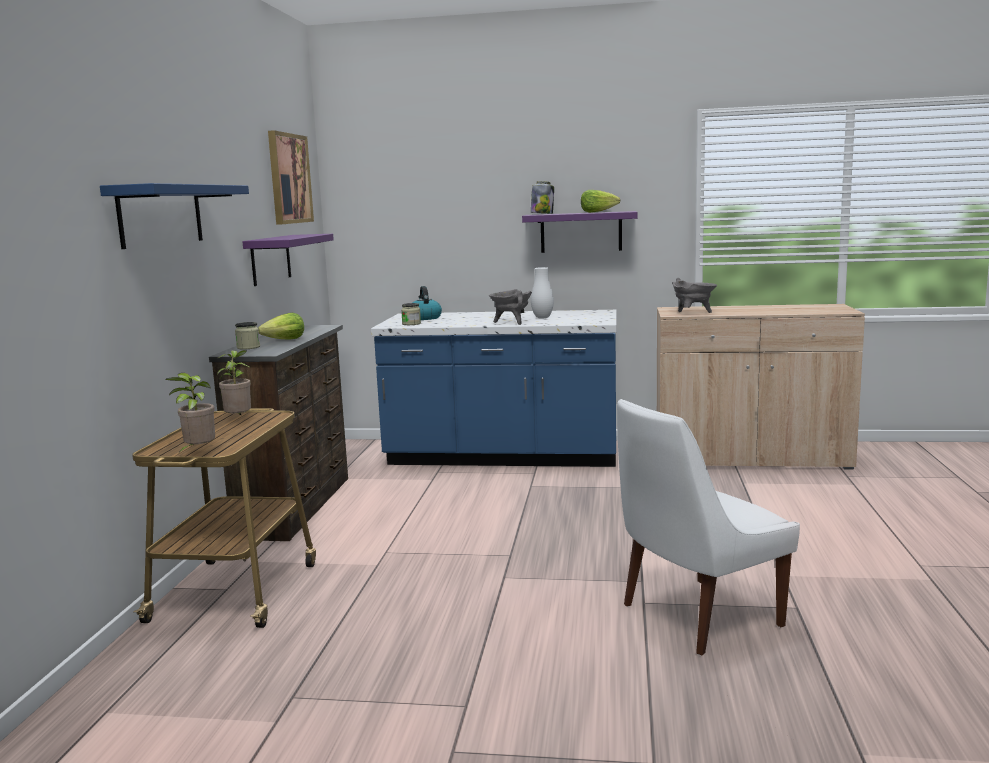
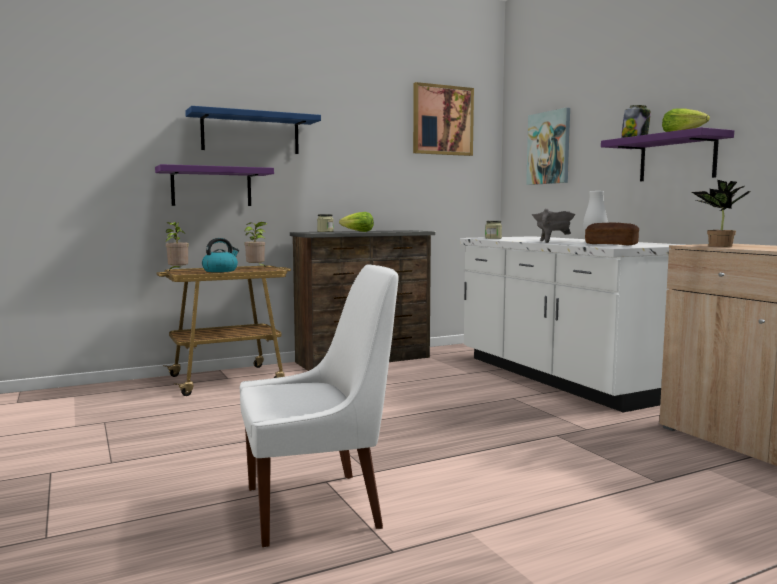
camera: 55 degrees right, 5 degrees down
(270, 259) = (399, 178): purple shelf -> purple shelf (211, 187)
(409, 213) = (549, 148): none -> picture
(425, 318) = (524, 237): kettle -> kettle (220, 271)
(503, 456) = (560, 377): blue counter -> white counter
(577, 319) = (611, 244): none -> bread
(692, 313) = (718, 246): grey cooking pot -> potted plant
(696, 616) = (318, 507): white chair -> white chair turned 135 degrees clockwise

